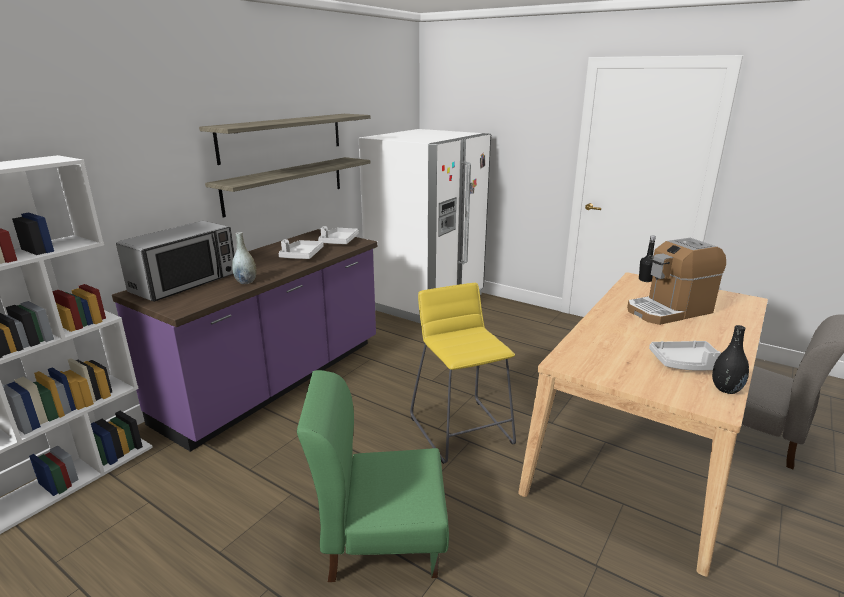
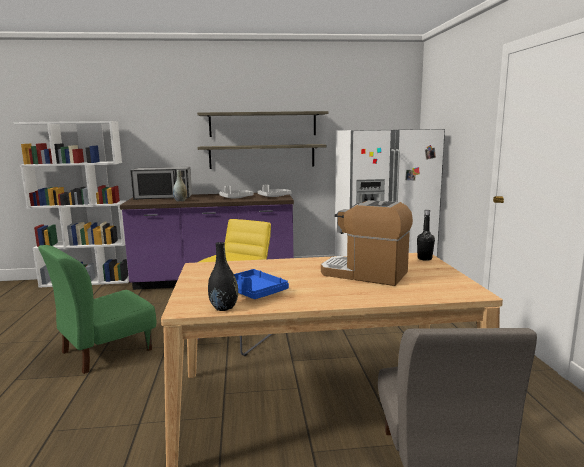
camera: 50 degrees right, 10 degrees down
(381, 540) = (106, 351): green chair -> green chair turned 90 degrees counterclockwise
(687, 364) = (254, 292): grey tray -> blue tray

